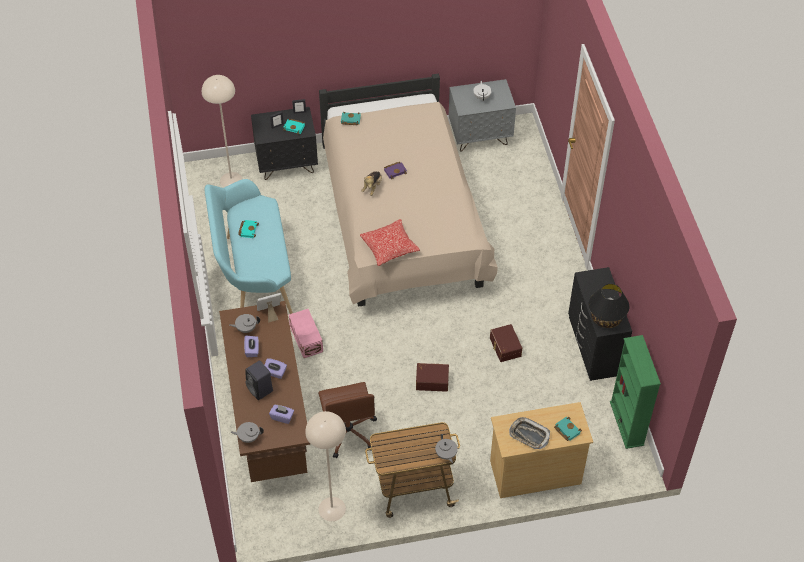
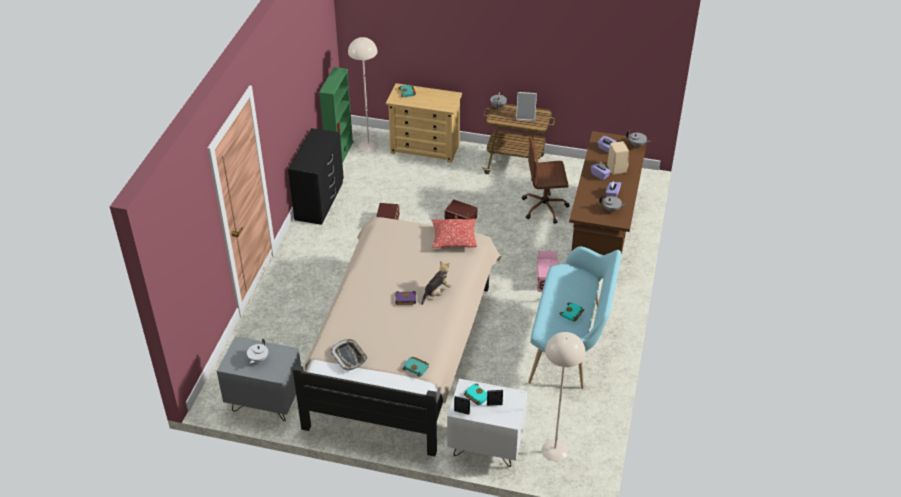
camera: 155 degrees left, 10 degrees down
(260, 390) = (616, 168): black speaker -> beige speaker
(270, 313) = (586, 214): picture frame -> picture frame (526, 116)
(287, 164) = (485, 446): black nightstand -> white nightstand
(331, 509) = (580, 171): beige floor lamp -> beige floor lamp (368, 146)
(348, 432) = (545, 207): brown office chair -> brown office chair turned 105 degrees counterclockwise
(529, 435) = (435, 97): tray -> tray (349, 356)
(606, 318) = (322, 140): black table lamp -> none

